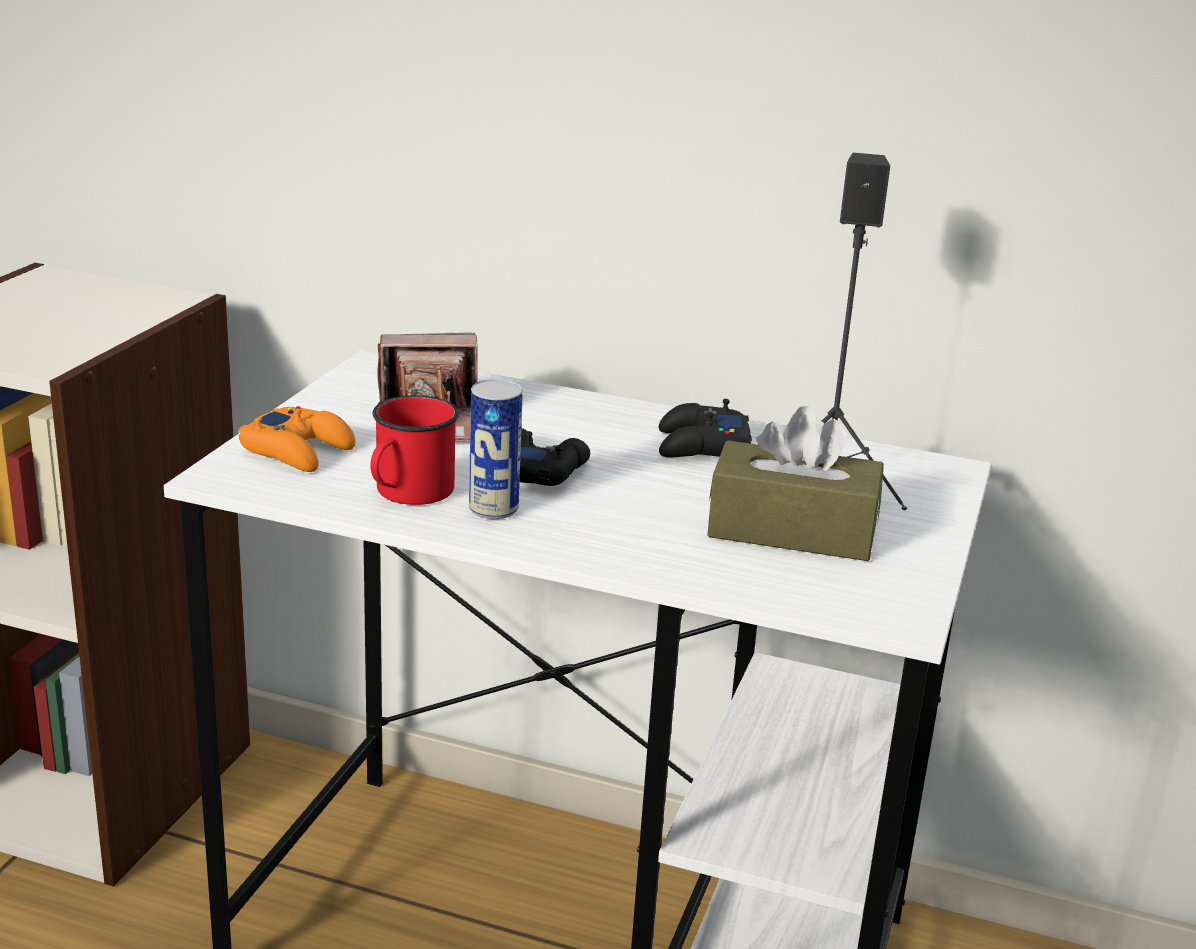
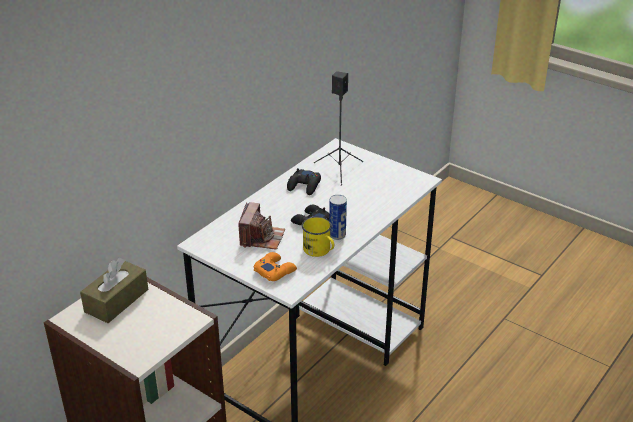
camera: 70 degrees left, 10 degrees up
(407, 493) = (319, 251): red mug -> yellow mug
(792, 530) = (370, 184): brown tissue box -> brown tissue box (116, 300)

